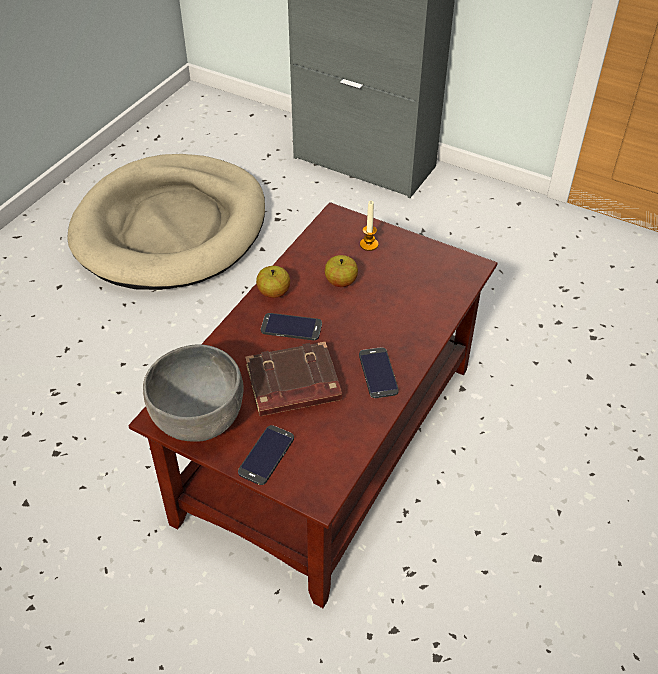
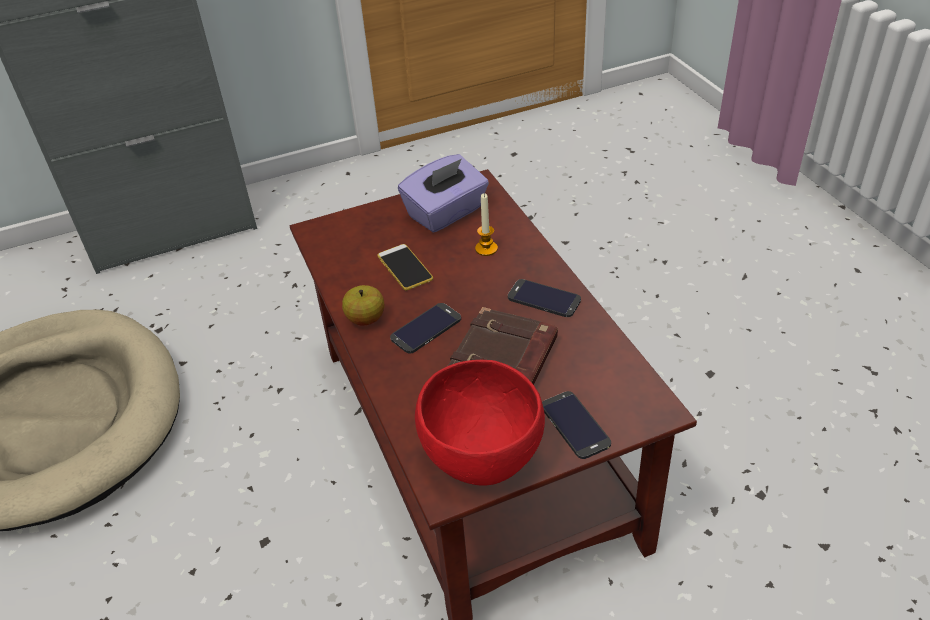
camera: 50 degrees left, 5 degrees down
(199, 421) = (482, 458): grey bowl -> red bowl
(341, 282) = (405, 267): apple -> phone
(369, 244) = (378, 227): candle -> candle (486, 249)
(420, 269) = (446, 213): none -> purple tissue box

